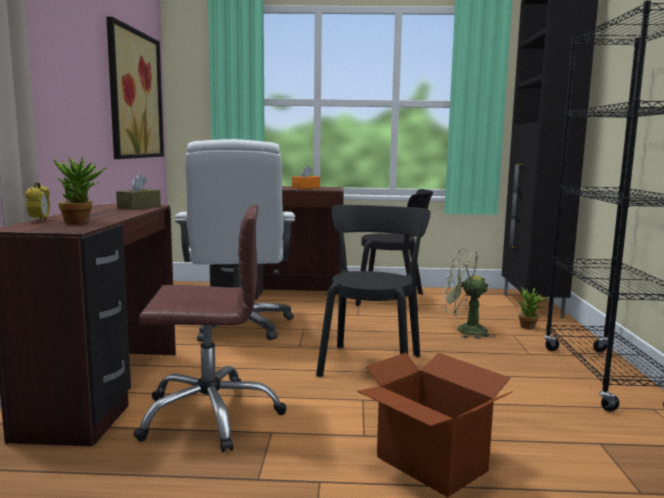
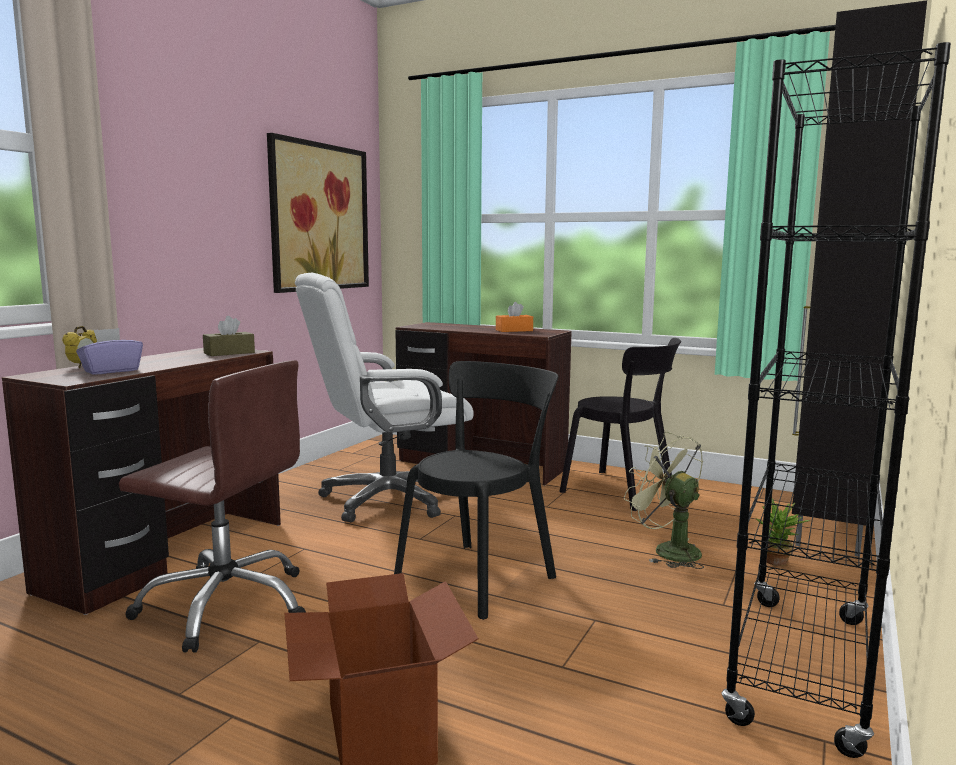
camera: 25 degrees right, 0 degrees up
(82, 222) = (111, 371): potted plant -> purple tissue box
(239, 326) = (387, 500): white office chair -> white office chair turned 45 degrees clockwise

